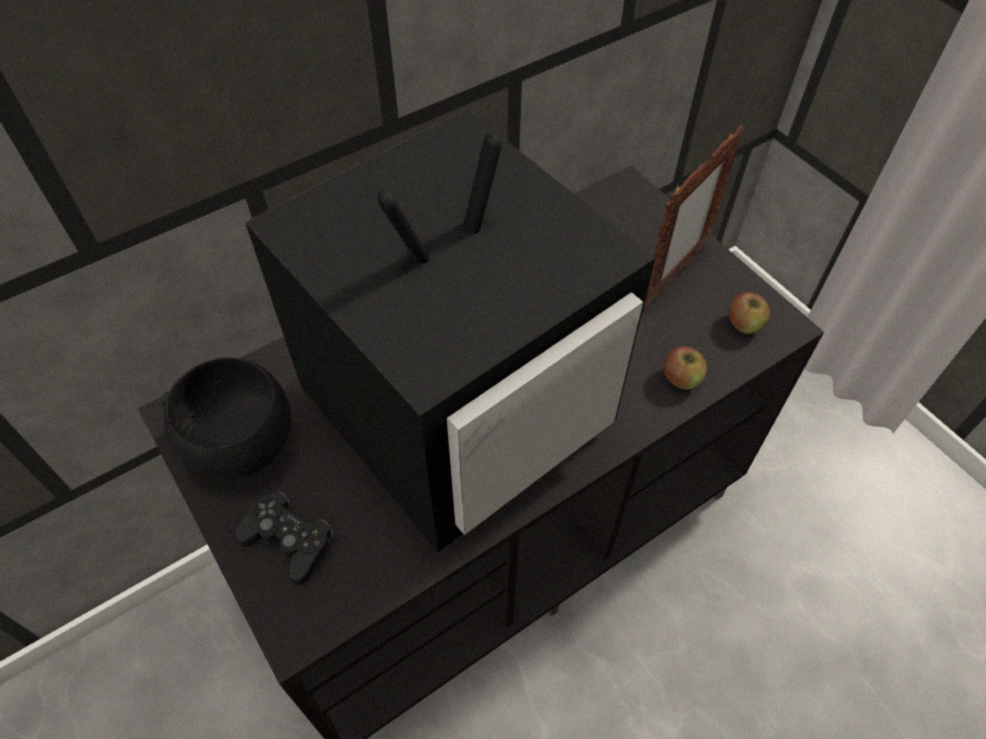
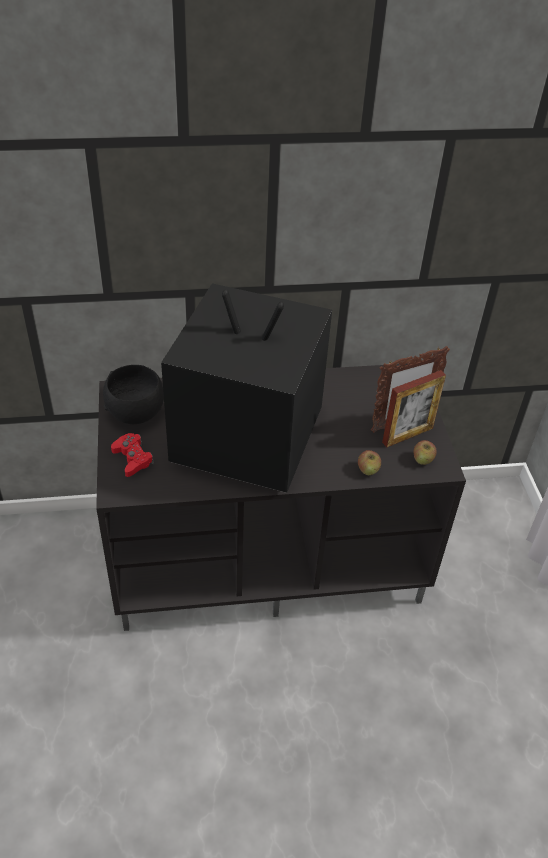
camera: 25 degrees right, 10 degrees down
(289, 541) = (132, 458): black game controller -> red game controller
(461, 411) = (245, 440): television -> television turned 150 degrees counterclockwise
(696, 292) = (407, 435): none -> picture frame

